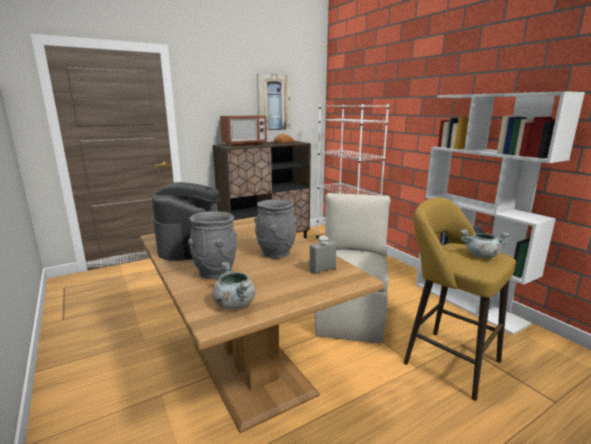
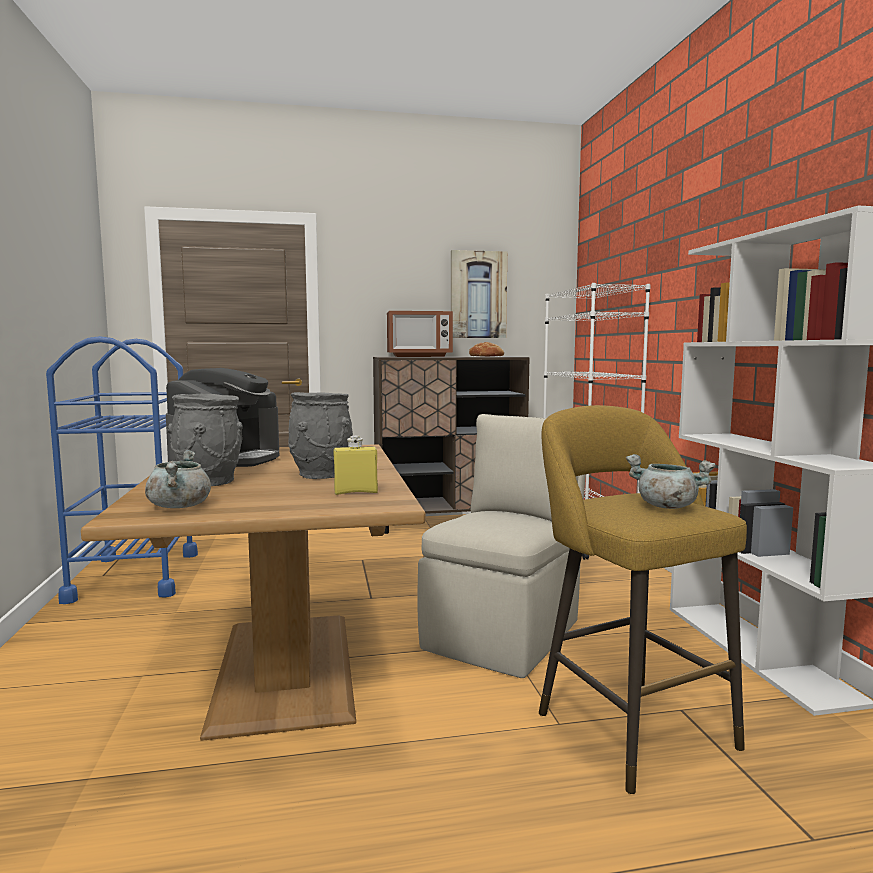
camera: 20 degrees right, 10 degrees down
(89, 316) = (135, 576): none -> blue cart
(322, 269) = (356, 492): grey bottle -> yellow bottle

